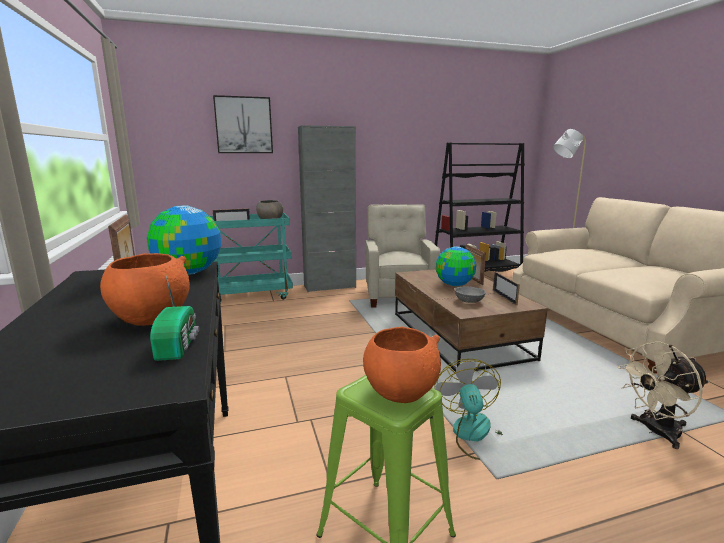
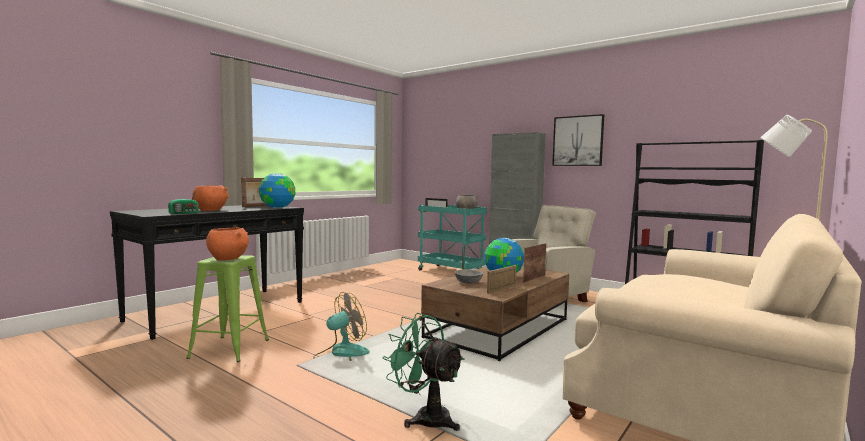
camera: 55 degrees right, 10 degrees down
(243, 125) = (467, 137): picture -> picture (578, 141)
(655, 432) = (425, 417): beige fan -> green fan

